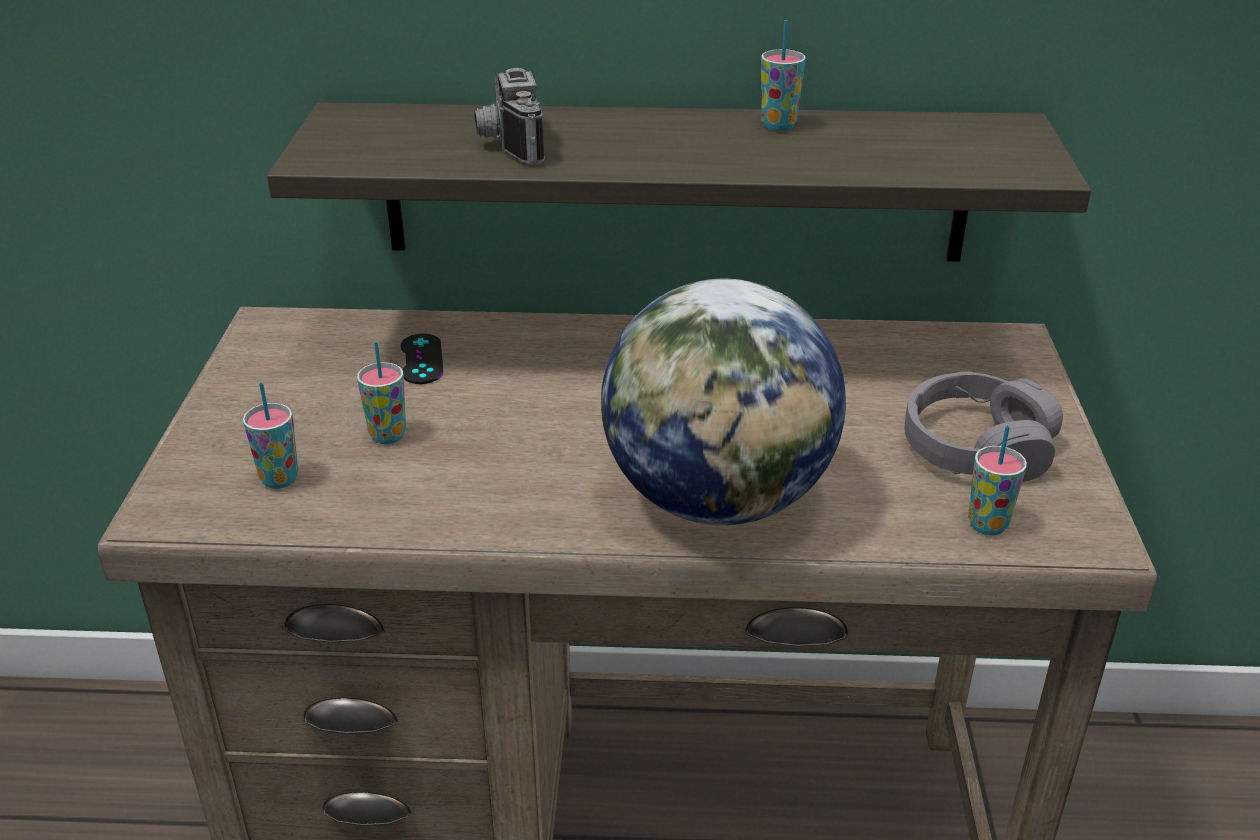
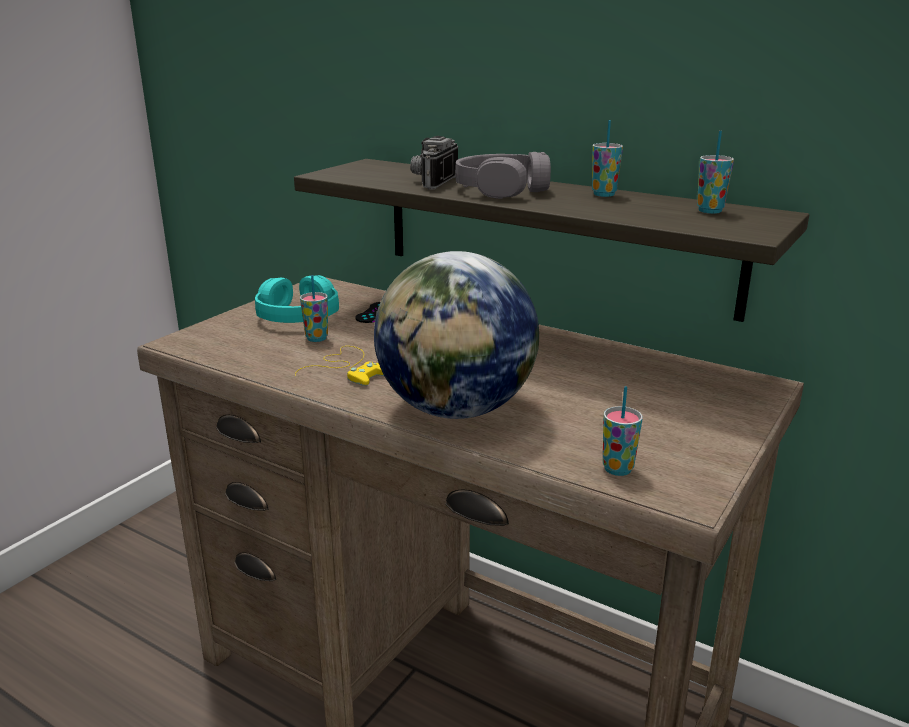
camera: 30 degrees right, 10 degrees down
(279, 479) = (243, 342): cup -> cup (710, 211)
(307, 399) = (298, 316): none -> turquoise headphones
(497, 477) = (348, 368): none -> yellow game controller
(976, 447) = (662, 430): grey headphones -> grey headphones (502, 189)

